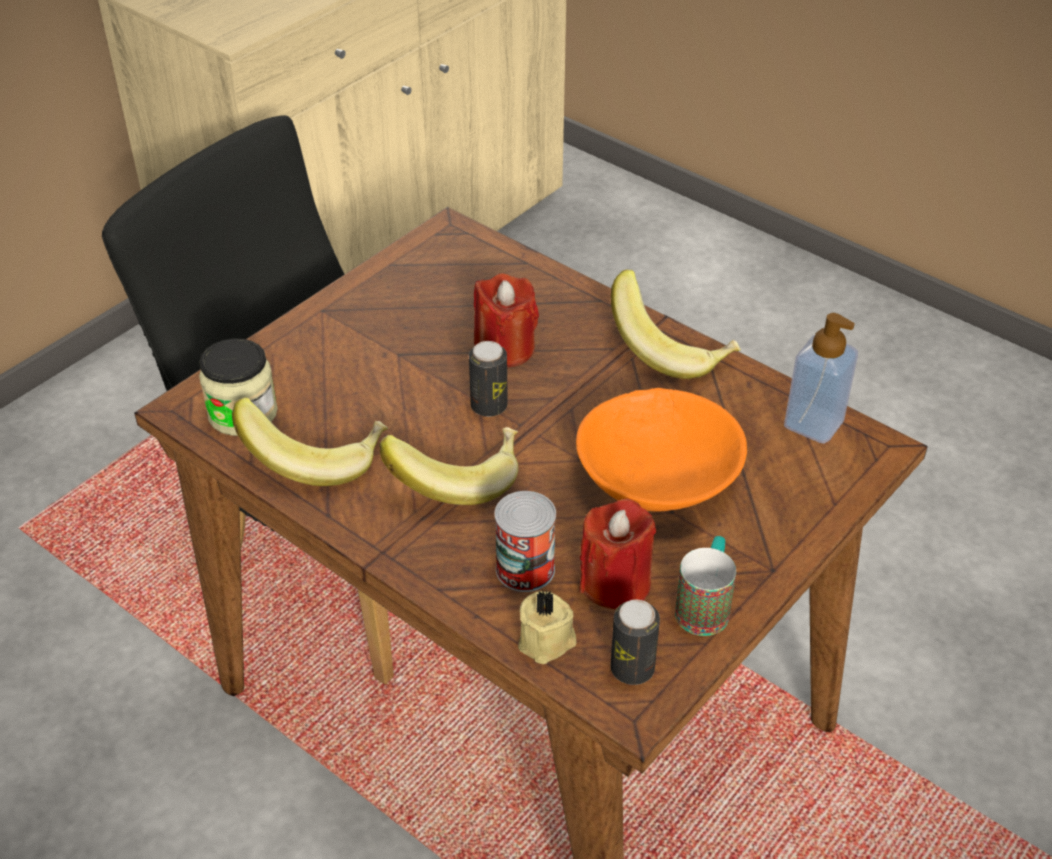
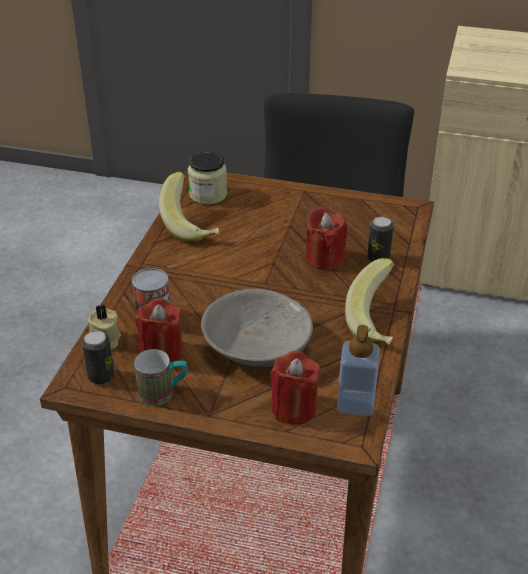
camera: 65 degrees right, 5 degrees down
(457, 478) = (206, 274): banana -> none
(489, 406) = (271, 267): can -> can (378, 258)
(658, 478) = (256, 347): orange bowl -> grey bowl
(797, 482) = (293, 408): none -> red candle

